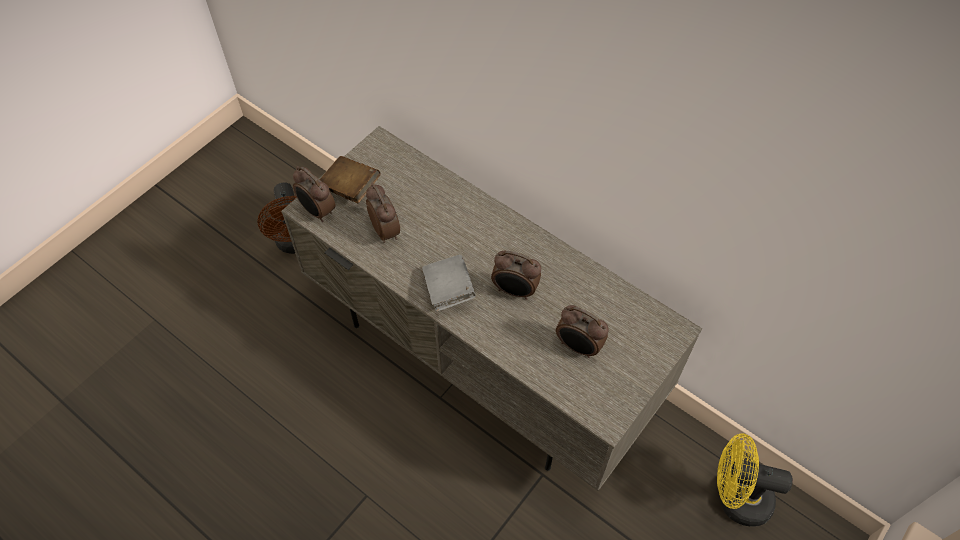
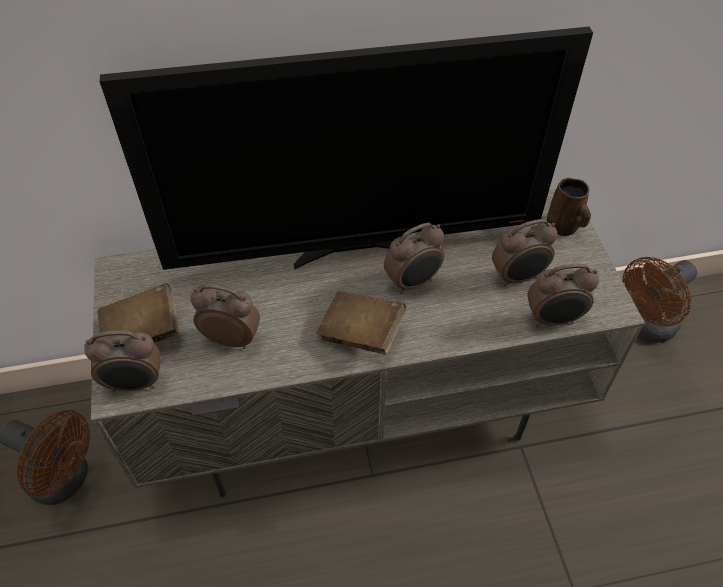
camera: 50 degrees left, 5 degrees down
(448, 291) = (361, 333): grey book -> brown book
(509, 242) = (354, 250): none -> television
(561, 389) = (553, 319): none -> alarm clock
(655, 346) = (563, 227): none -> brown mug
(736, 498) = (644, 326): yellow fan -> brown fan

